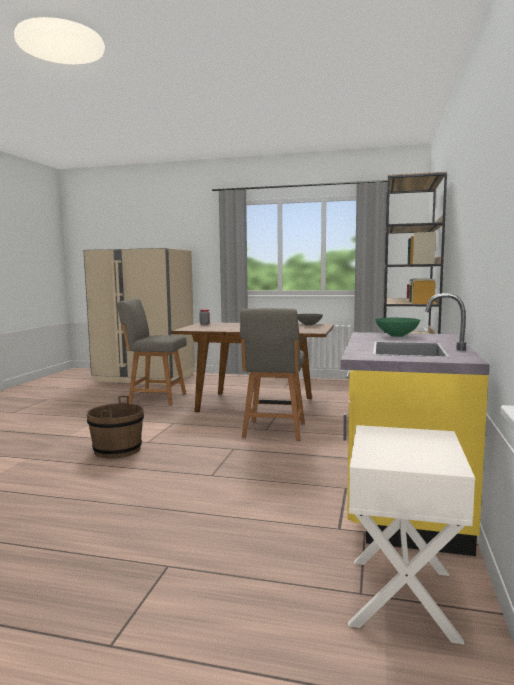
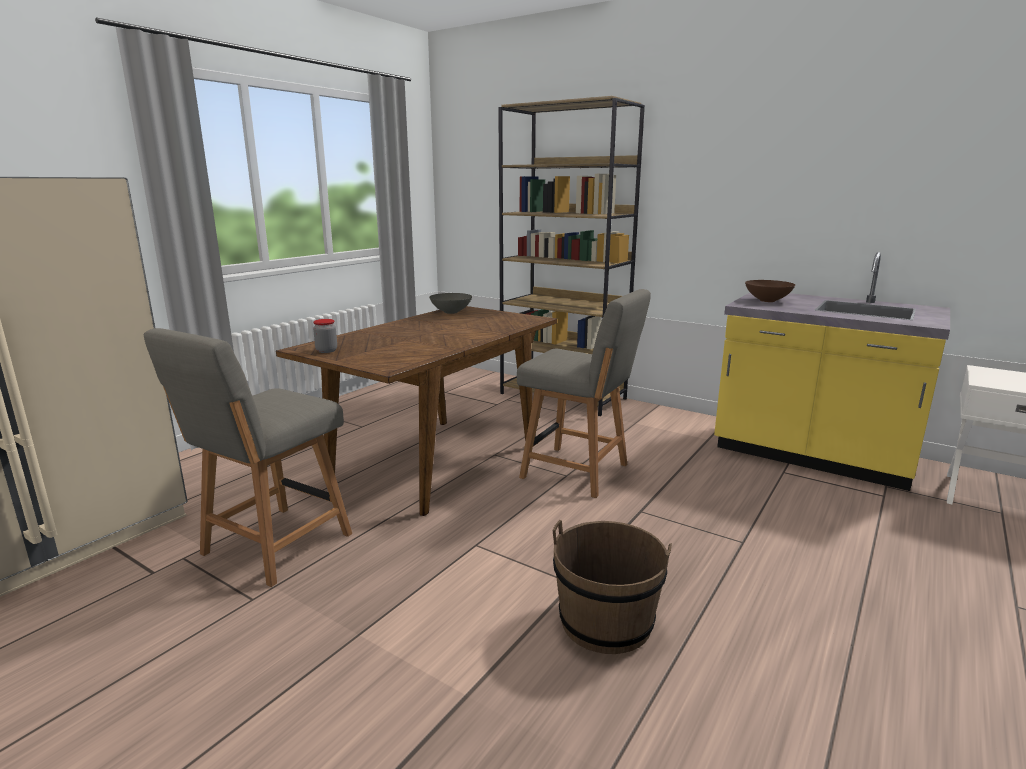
camera: 70 degrees left, 10 degrees up
(397, 335) = (767, 300): green bowl -> brown bowl

